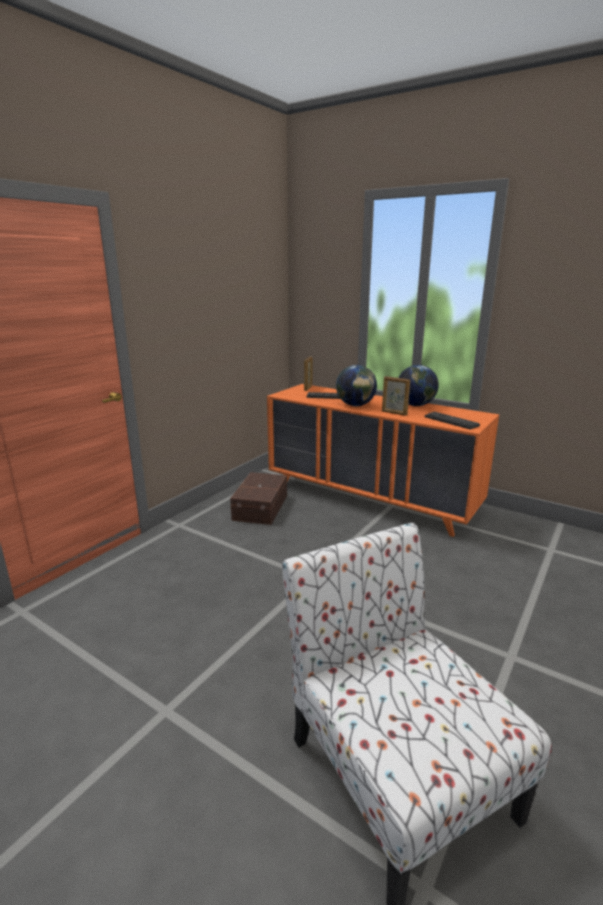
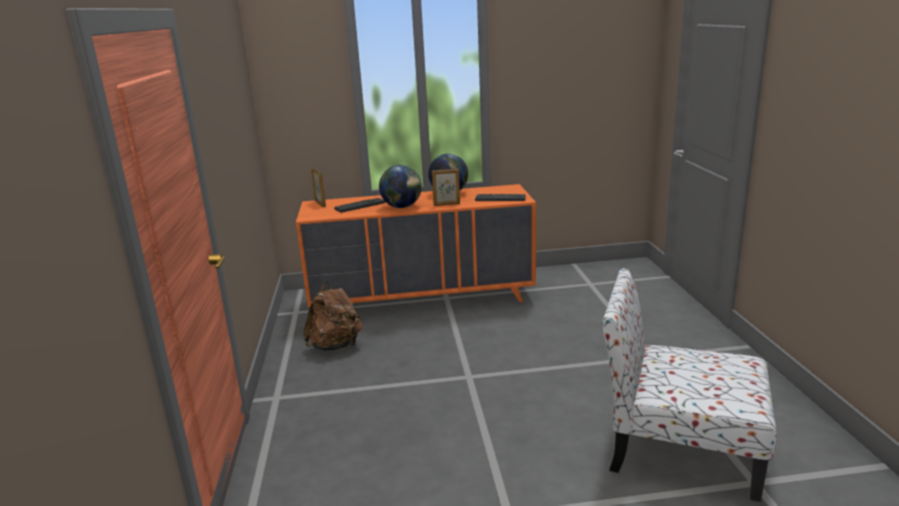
camera: 40 degrees left, 0 degrees up
(261, 507) = (336, 346): brown storage box -> brown backpack

